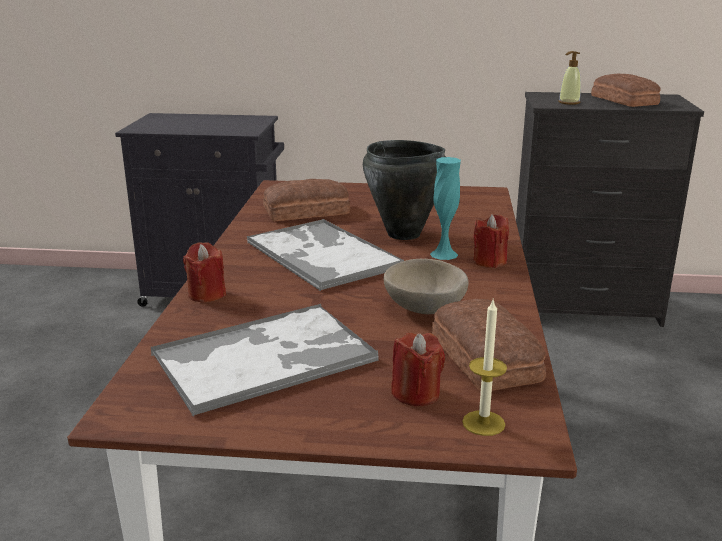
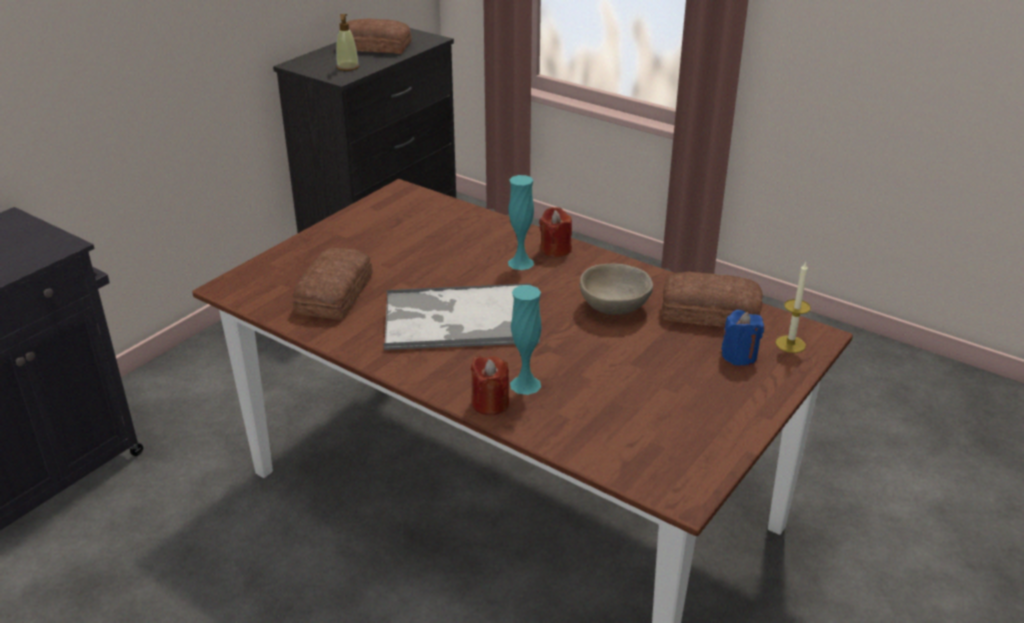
camera: 60 degrees left, 10 degrees up
(248, 301) = (525, 385): none -> turquoise vase
(266, 357) = (640, 403): tray -> none
(403, 234) = (456, 265): black cooking pot -> none
(416, 393) = (739, 355): red candle -> blue candle

